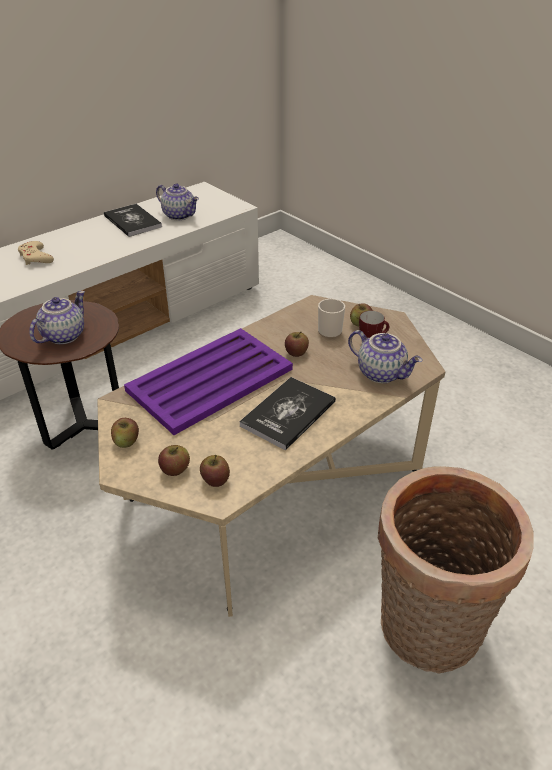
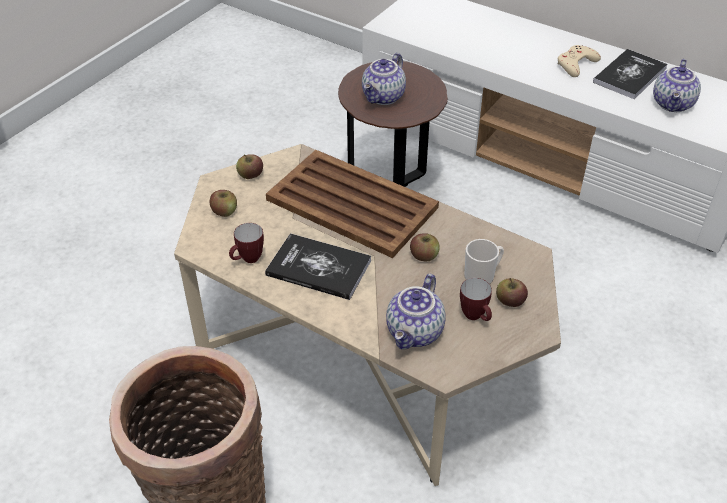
camera: 75 degrees right, 5 degrees up
(36, 257) = (508, 40): beige game controller -> beige game controller (576, 64)
(63, 335) = (384, 97): teapot -> teapot turned 105 degrees clockwise
(209, 380) = (350, 203): purple tray -> brown tray
(215, 480) = (217, 238): apple -> none
(259, 460) = (248, 260): none -> mug

